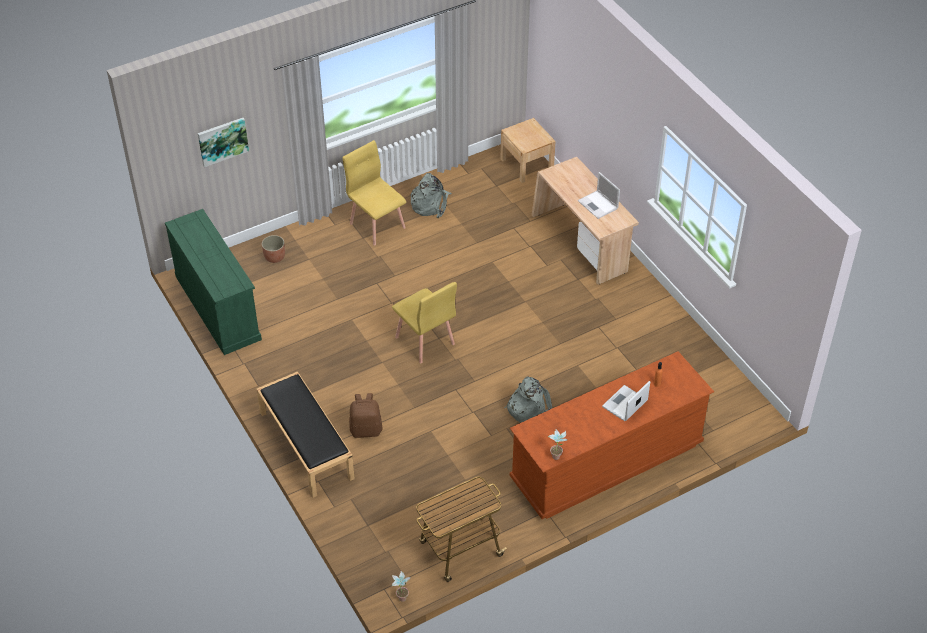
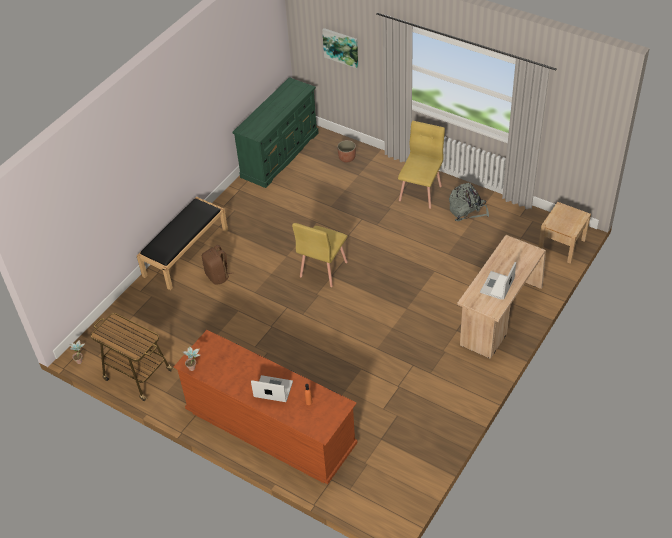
camera: 65 degrees right, 0 degrees up
(528, 407) = (296, 356): grey backpack -> none

